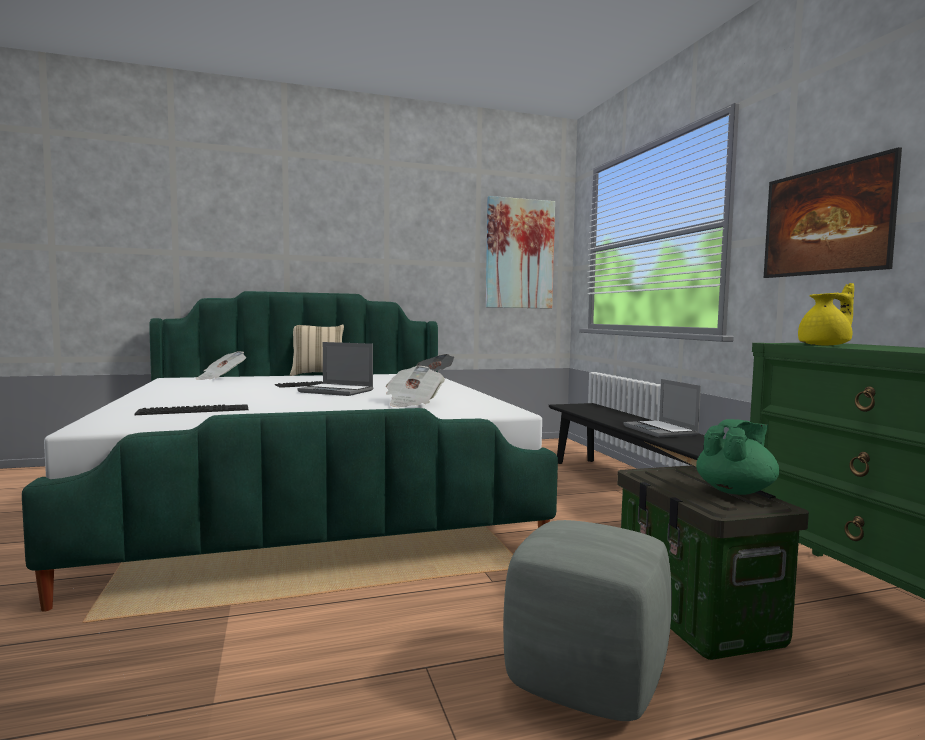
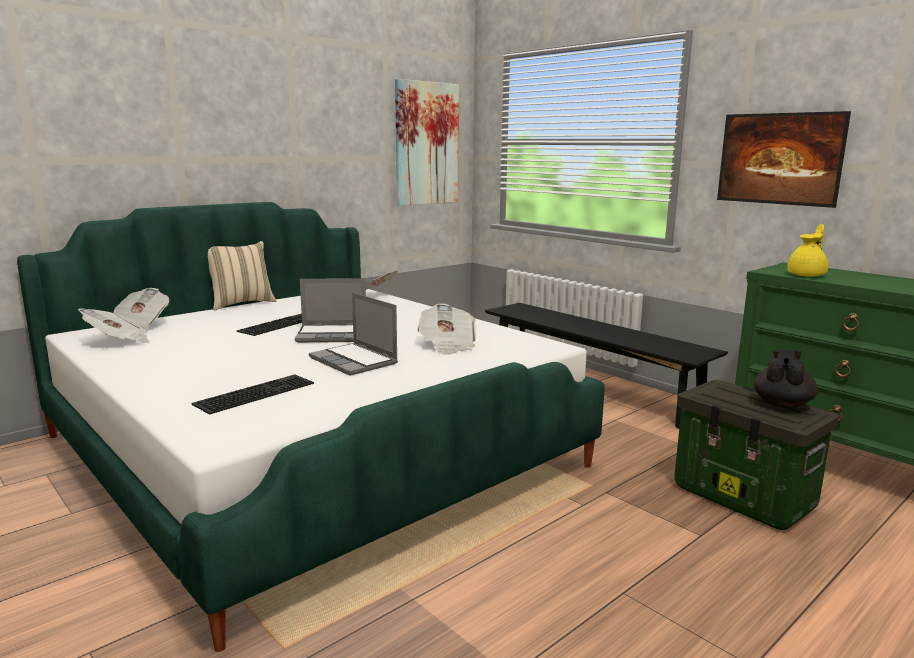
camera: 25 degrees left, 10 degrees up
(186, 383) = (118, 342): none -> newspaper
(587, 681) = (731, 569): grey ottoman -> none
(661, 430) = (624, 335): laptop -> laptop (355, 361)
(736, 491) = (782, 403): green teapot -> black teapot

